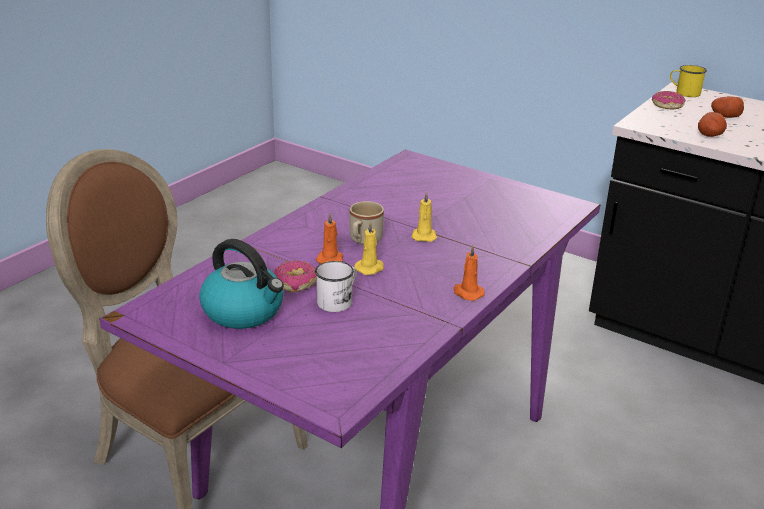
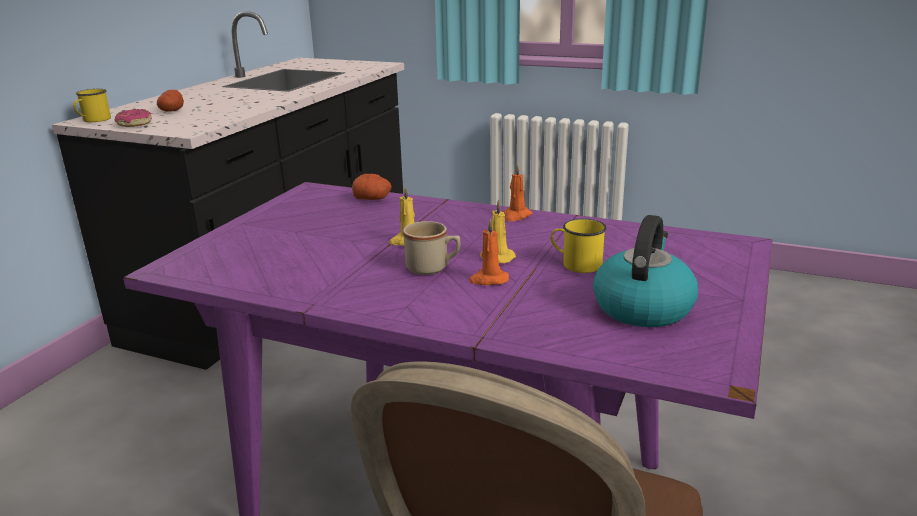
camera: 100 degrees left, 5 degrees down
(296, 282) = (557, 290): donut -> none
(338, 300) = (576, 264): white mug -> yellow mug
(710, 135) = (223, 114): potato -> potato (373, 199)

